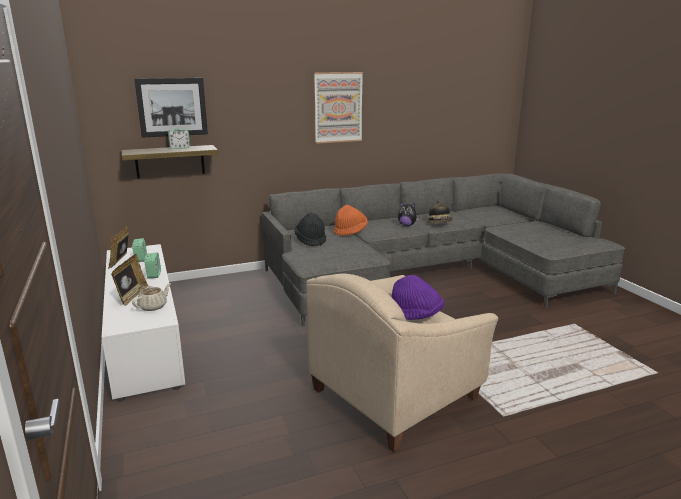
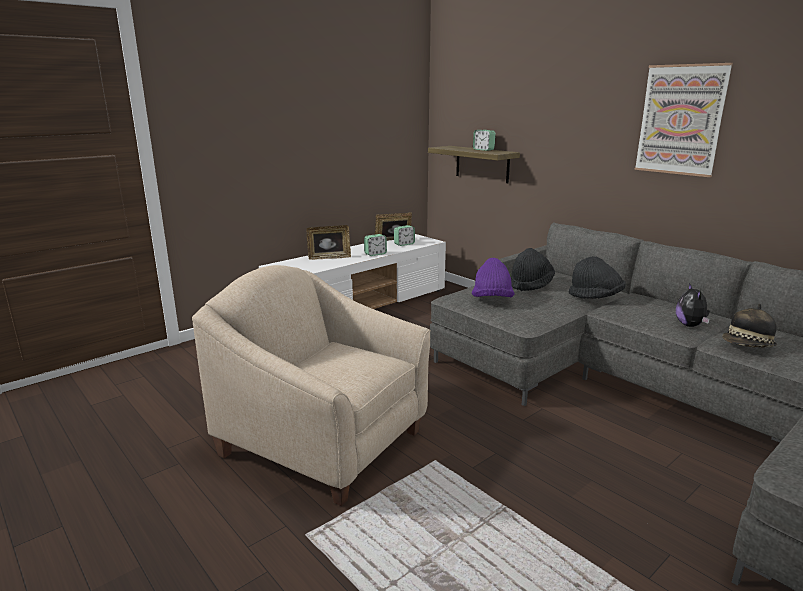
camera: 70 degrees right, 0 degrees up
(153, 306) = (315, 266): beige teapot -> none
(172, 107) = (491, 106): picture -> none
(350, 232) = (595, 297): orange hat -> black hat
(416, 316) = (346, 362): purple hat -> purple hat (492, 300)

